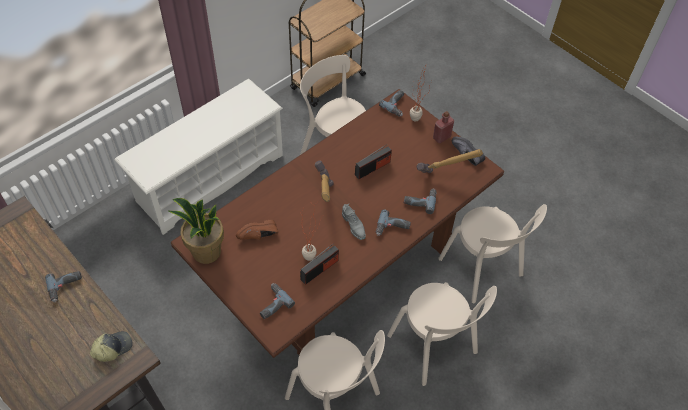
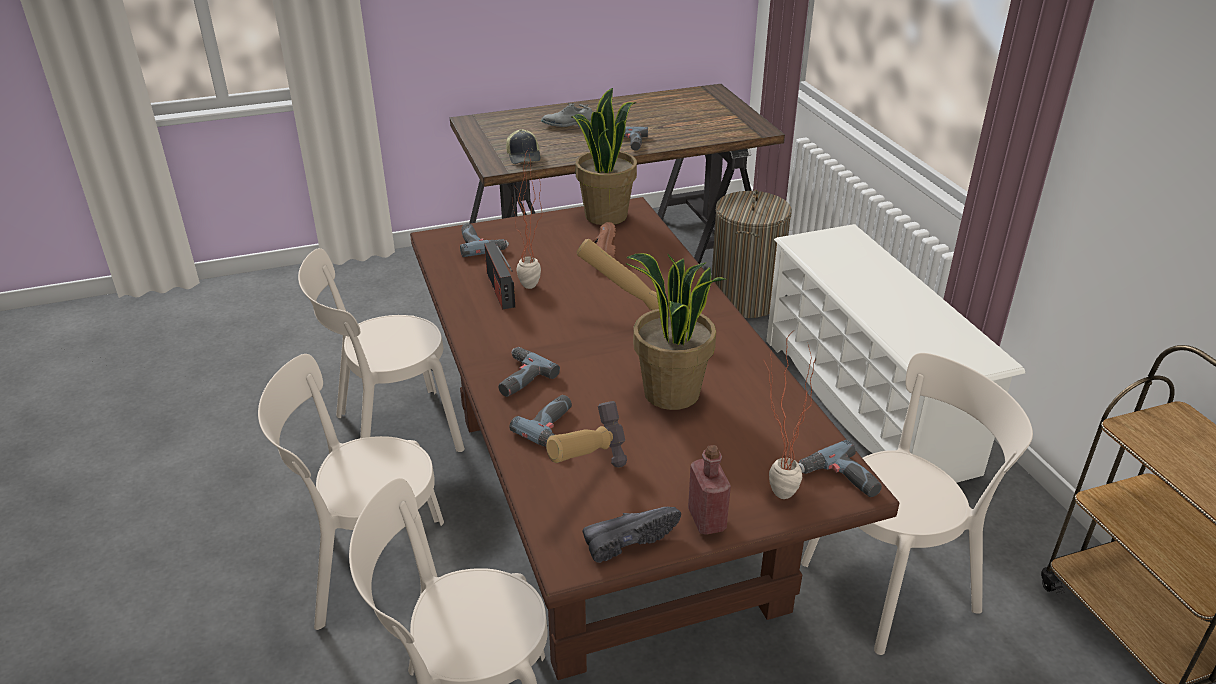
camera: 115 degrees right, 20 degrees down
(115, 257) = (745, 300): none -> laundry basket
(354, 226) = (555, 339): grey shoe -> grey shoe (567, 125)
(372, 168) = (671, 394): radio -> potted plant

